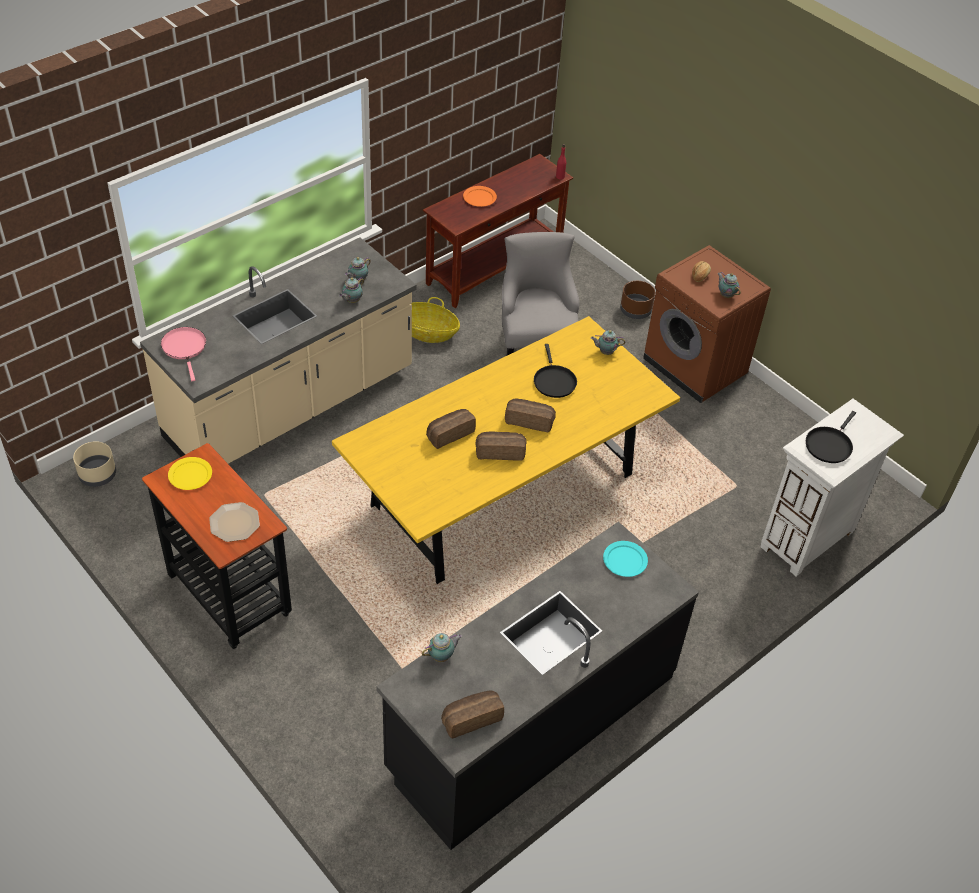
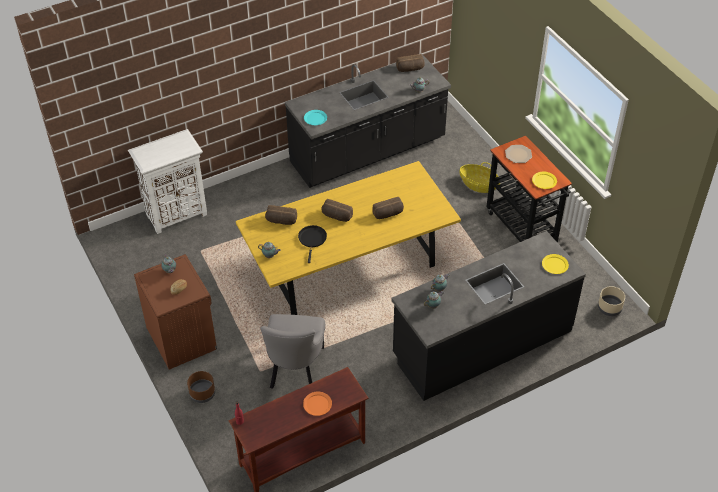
camera: 165 degrees left, 0 degrees up
(185, 348) = (554, 265): pink frying pan -> yellow plate
(291, 405) = (482, 343): beige counter -> black counter
(428, 332) = (373, 393): basket -> basket (478, 185)
(500, 451) = (360, 200): bread -> bread (281, 221)
(829, 445) = (176, 147): black frying pan -> none

